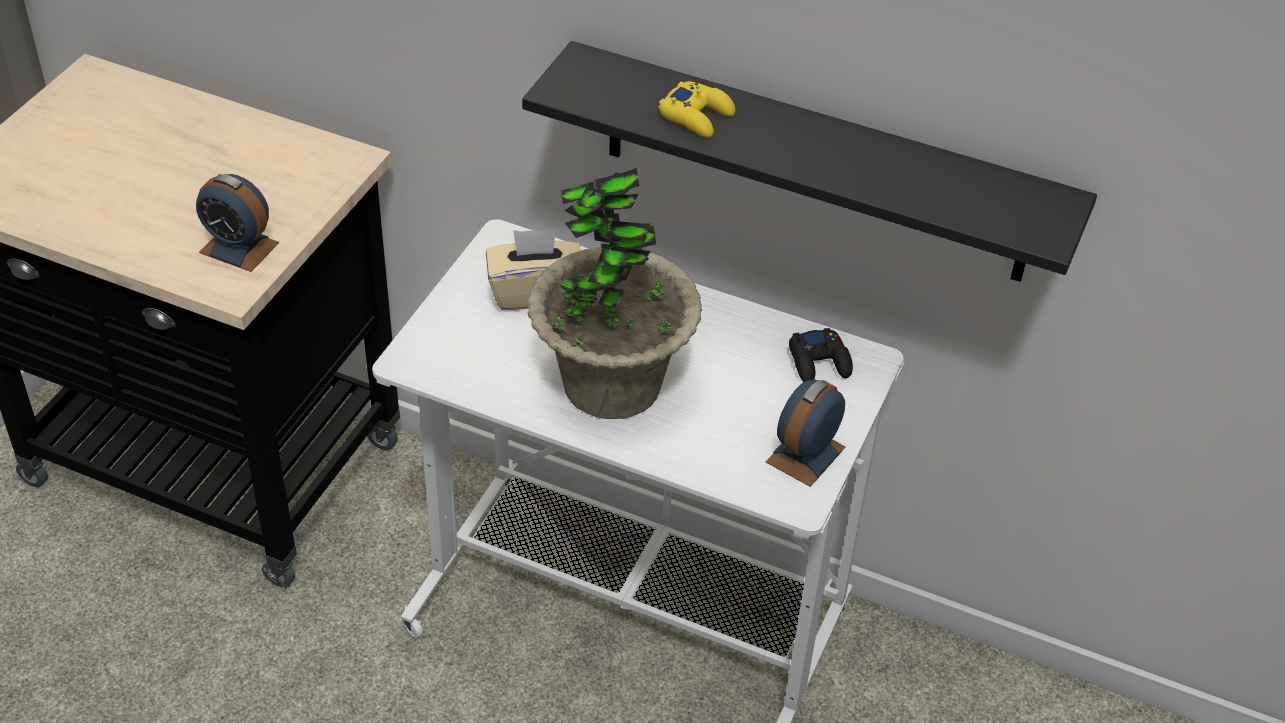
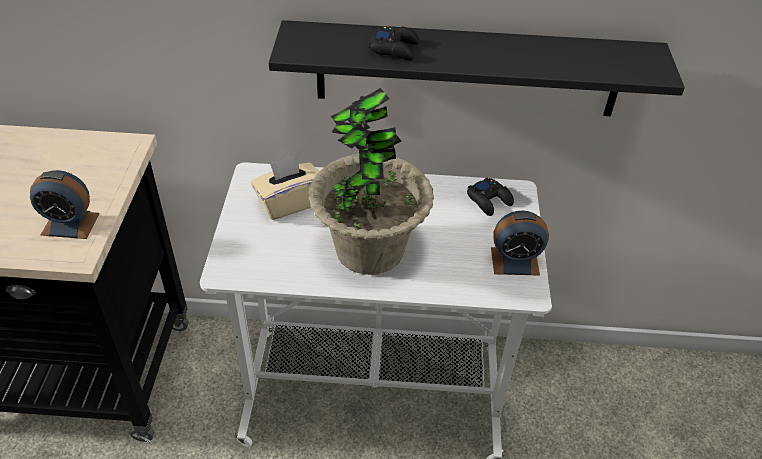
camera: 20 degrees left, 0 degrees up
(697, 116) = (395, 48): yellow game controller -> black game controller
(805, 454) = (514, 261): alarm clock -> alarm clock turned 105 degrees counterclockwise

